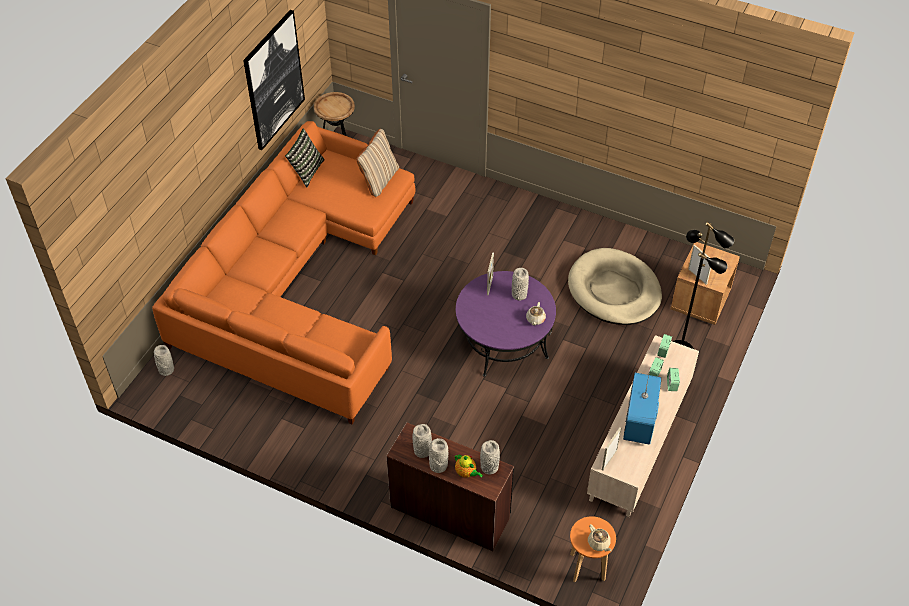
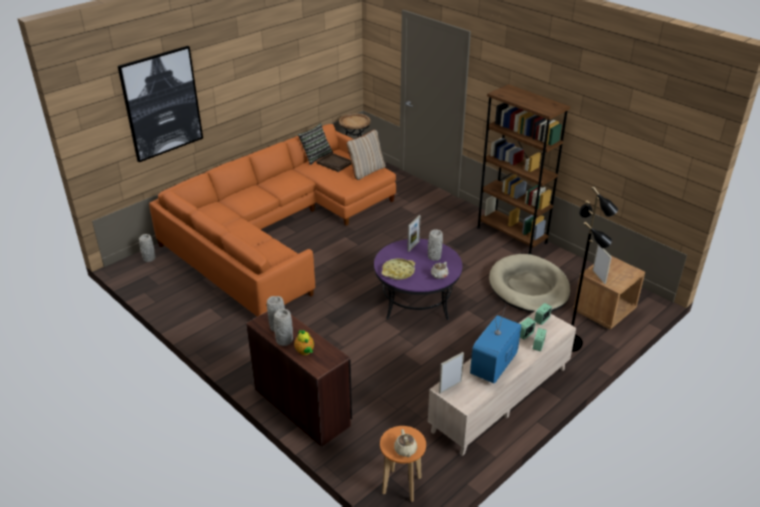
camera: 20 degrees right, 15 degrees down
(274, 80) = (302, 76): picture -> picture (162, 104)
(336, 177) = (334, 163): none -> brown tray
(489, 467) = (328, 352): grey vase -> none
(490, 326) = (398, 272): none -> yellow tray
(568, 220) = (511, 235): none -> brown bookcase

